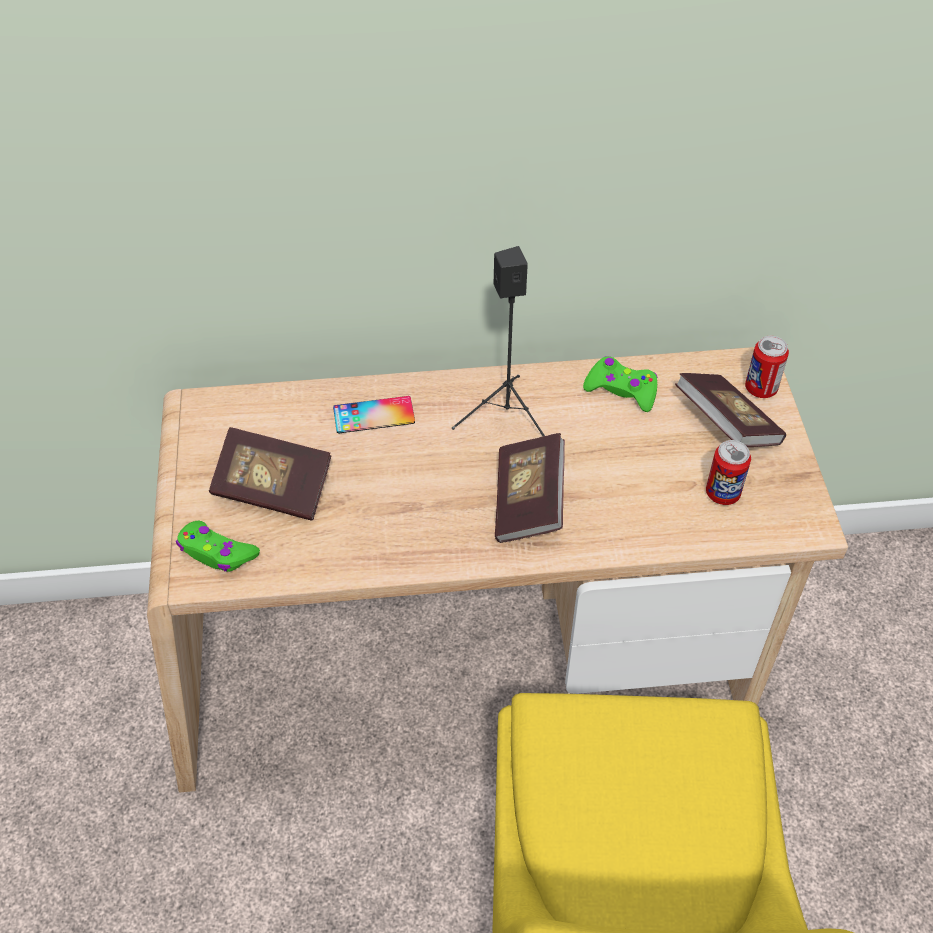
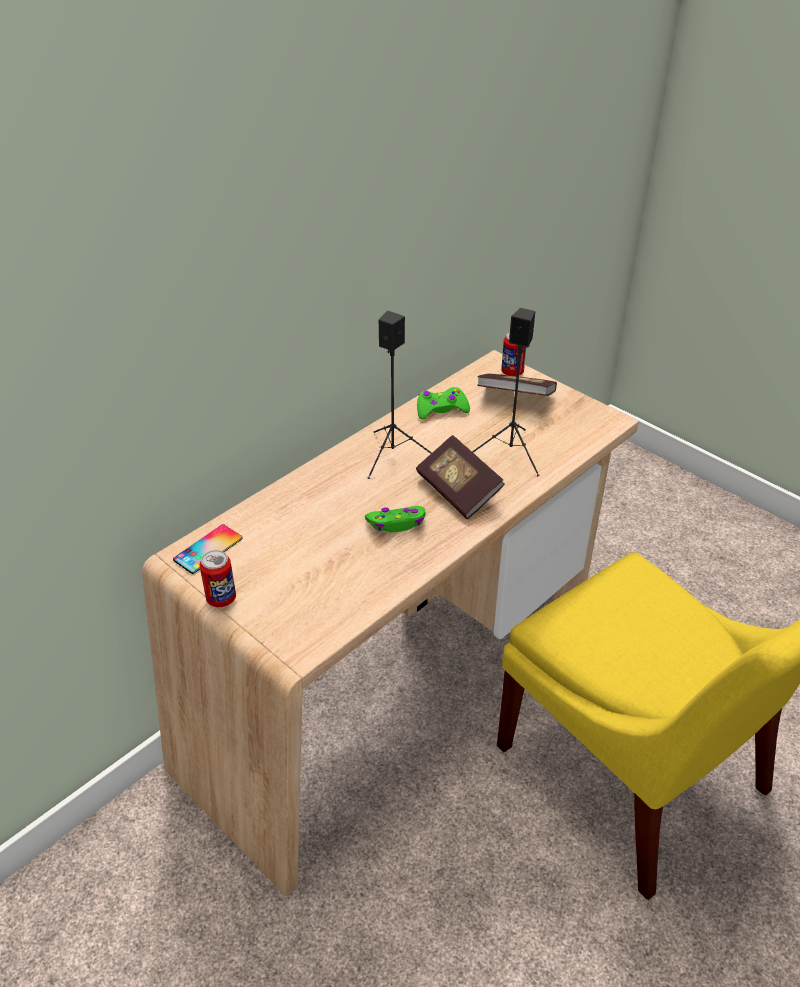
camera: 40 degrees left, 10 degrees down
(217, 553) = (300, 628): green game controller -> green game controller (397, 523)
(273, 489) = (294, 572): book -> none
(374, 415) = (310, 497): phone -> phone (208, 549)
(637, 493) = (511, 453): none -> black speaker
(722, 493) = (553, 430): can -> can (221, 598)

